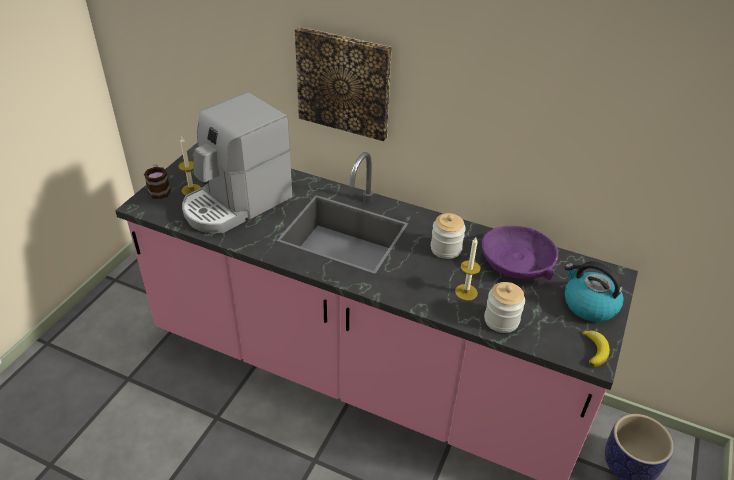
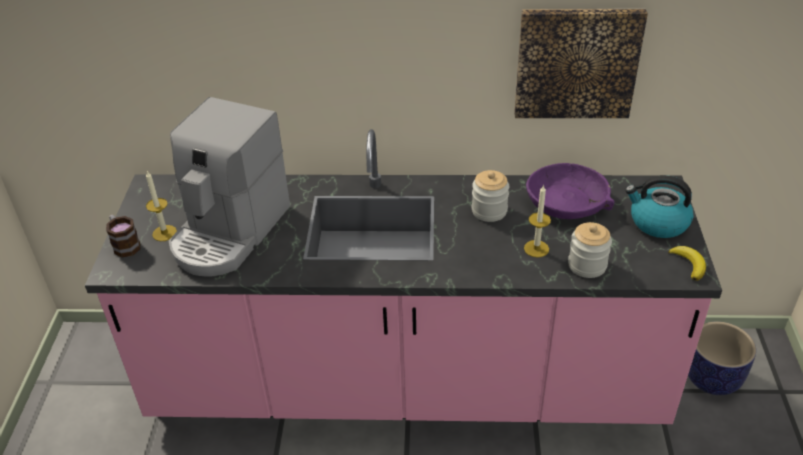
camera: 20 degrees left, 0 degrees up
(344, 83) = (324, 57): picture -> picture (576, 63)

